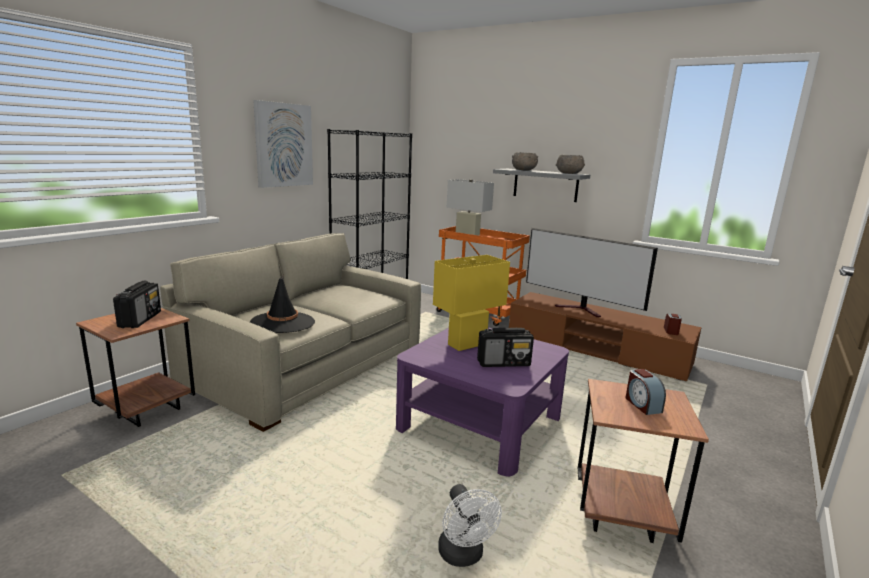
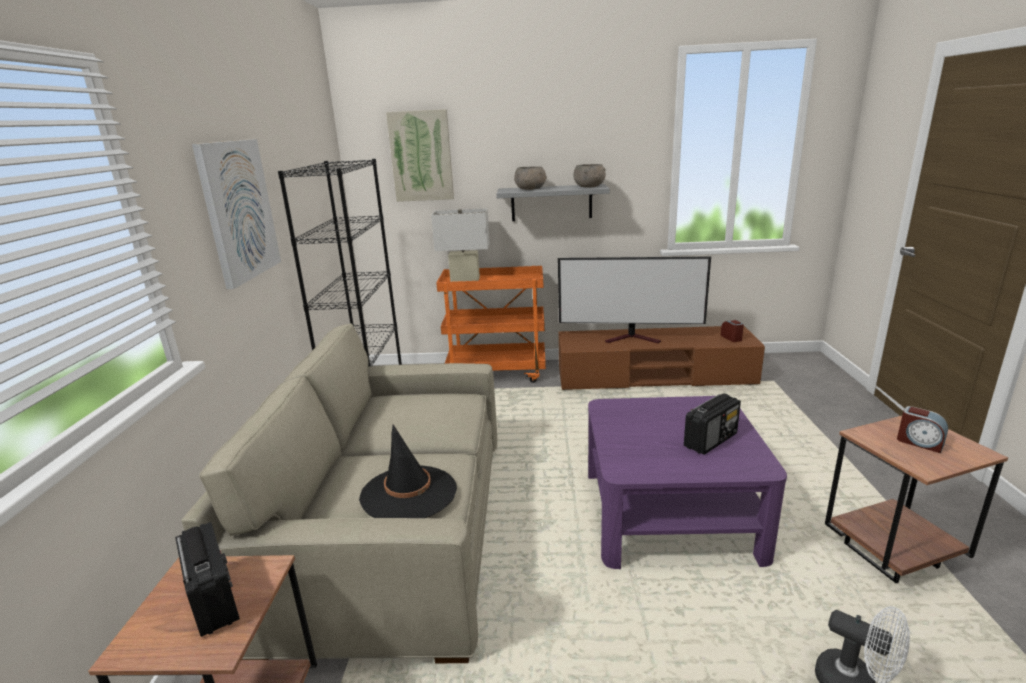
camera: 30 degrees left, 5 degrees up
(458, 138) = (421, 156): none -> picture
(467, 344) = (643, 430): yellow table lamp -> none

